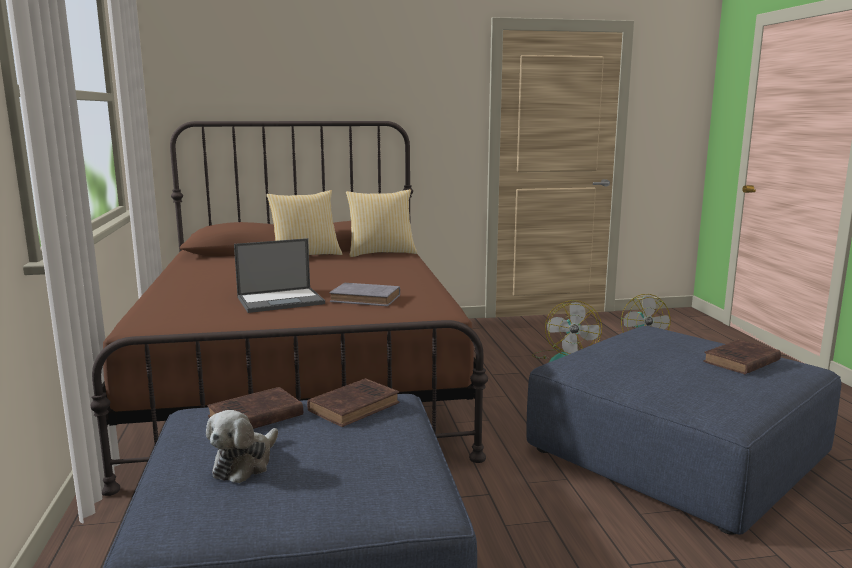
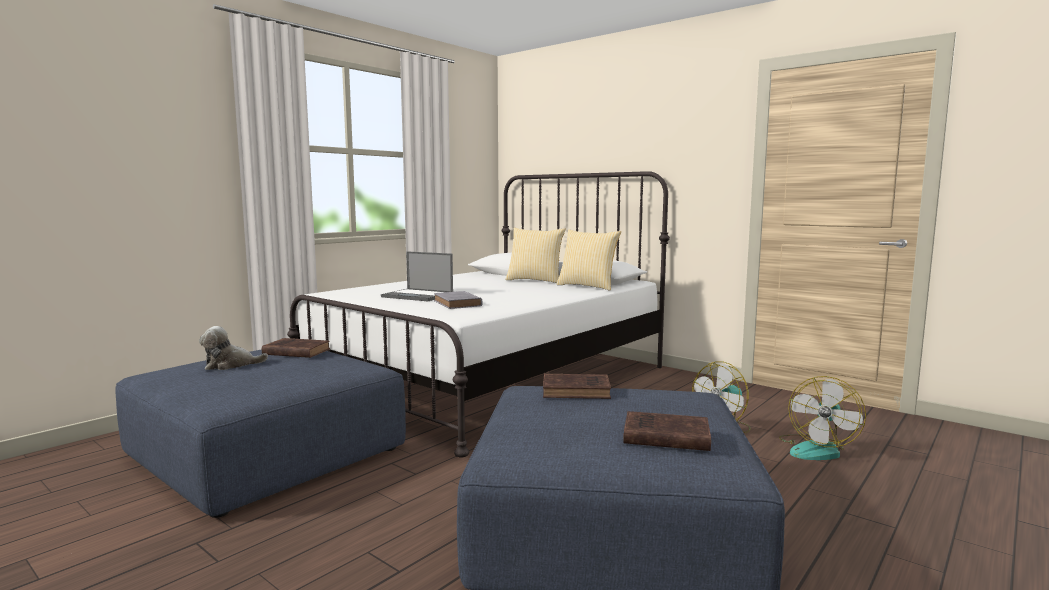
camera: 50 degrees right, 5 degrees down
(302, 384) = (491, 379): brown bed -> white bed
(356, 406) = (338, 362): brown book -> brown book (578, 391)

